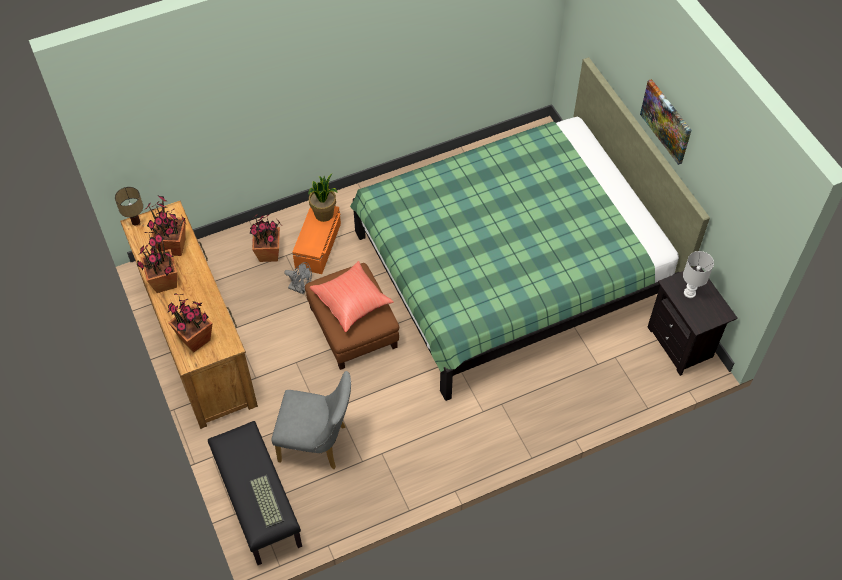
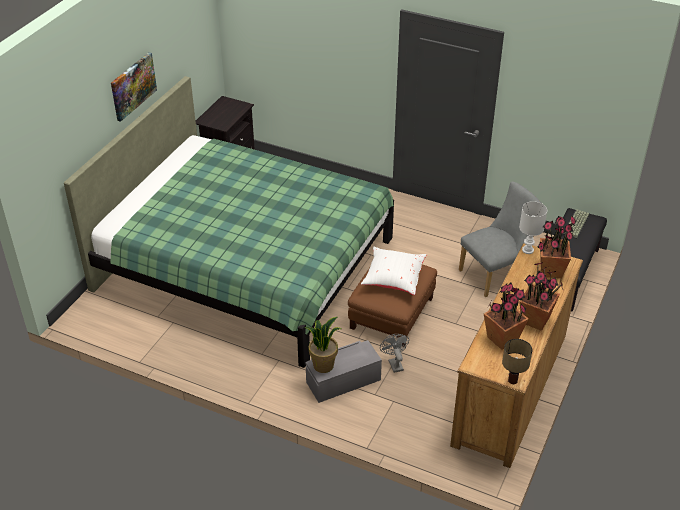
camera: 130 degrees left, 15 degrees down
(269, 254) = (385, 406): potted plant -> none
(318, 444) = (496, 274): grey chair -> grey chair turned 90 degrees clockwise
(319, 246) = (343, 380): orange storage box -> grey storage box
(352, 302) = (393, 279): red pillow -> white pillow
(689, 292) = (222, 117): white table lamp -> white table lamp (527, 250)

